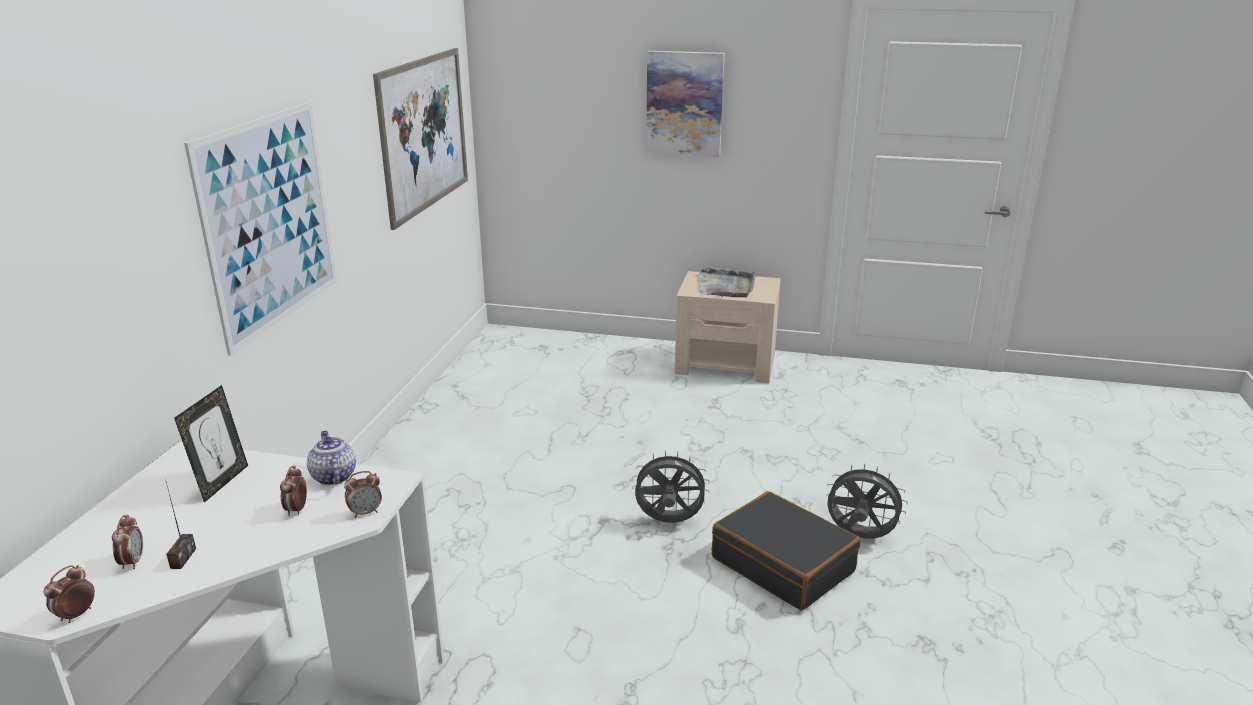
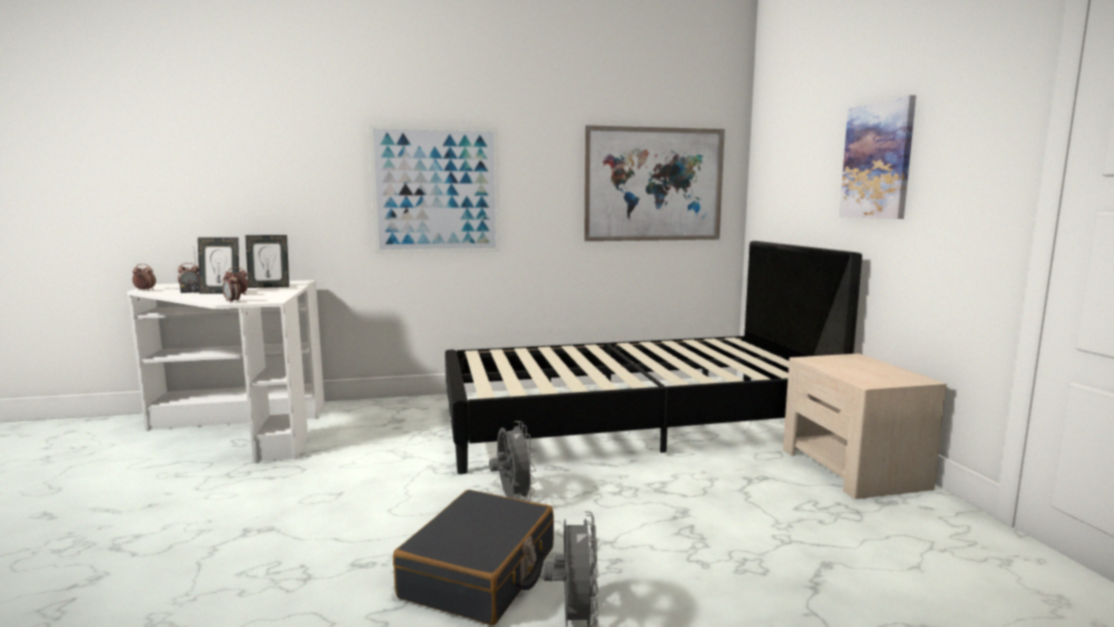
camera: 65 degrees right, 15 degrees down
(243, 526) = (221, 293): none -> picture frame
(333, 476) = (277, 294): teapot -> none
(555, 415) = (632, 423): none -> black bed
(726, 285) = (858, 367): grey tray -> none

